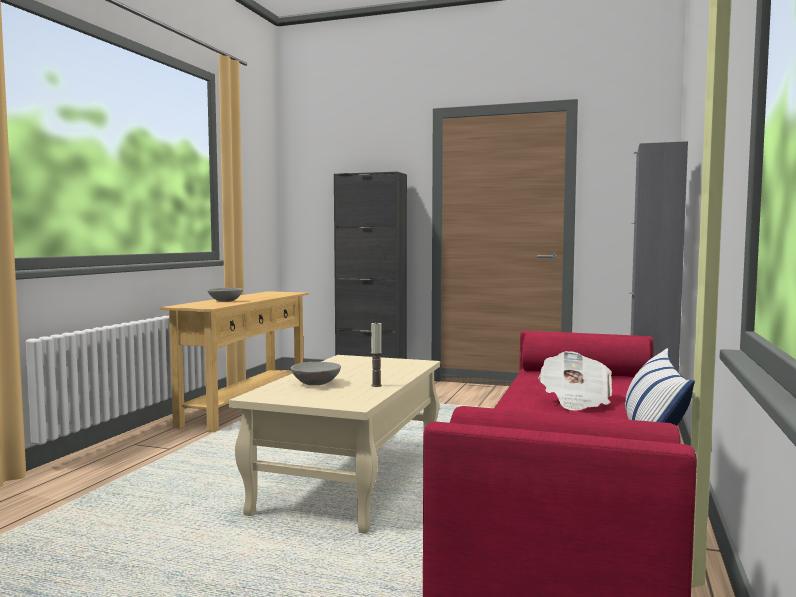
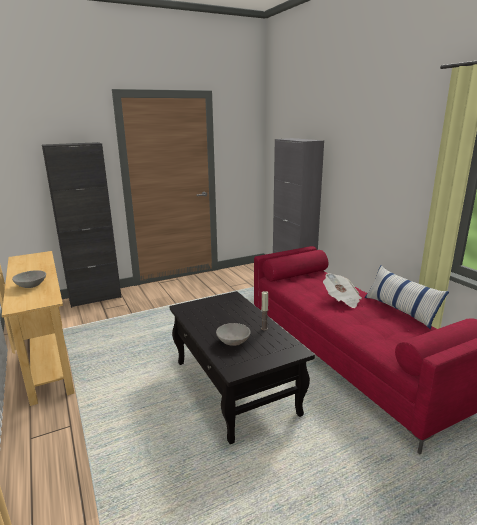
camera: 45 degrees left, 15 degrees up
(349, 483) = (235, 387): beige coffee table -> black coffee table

